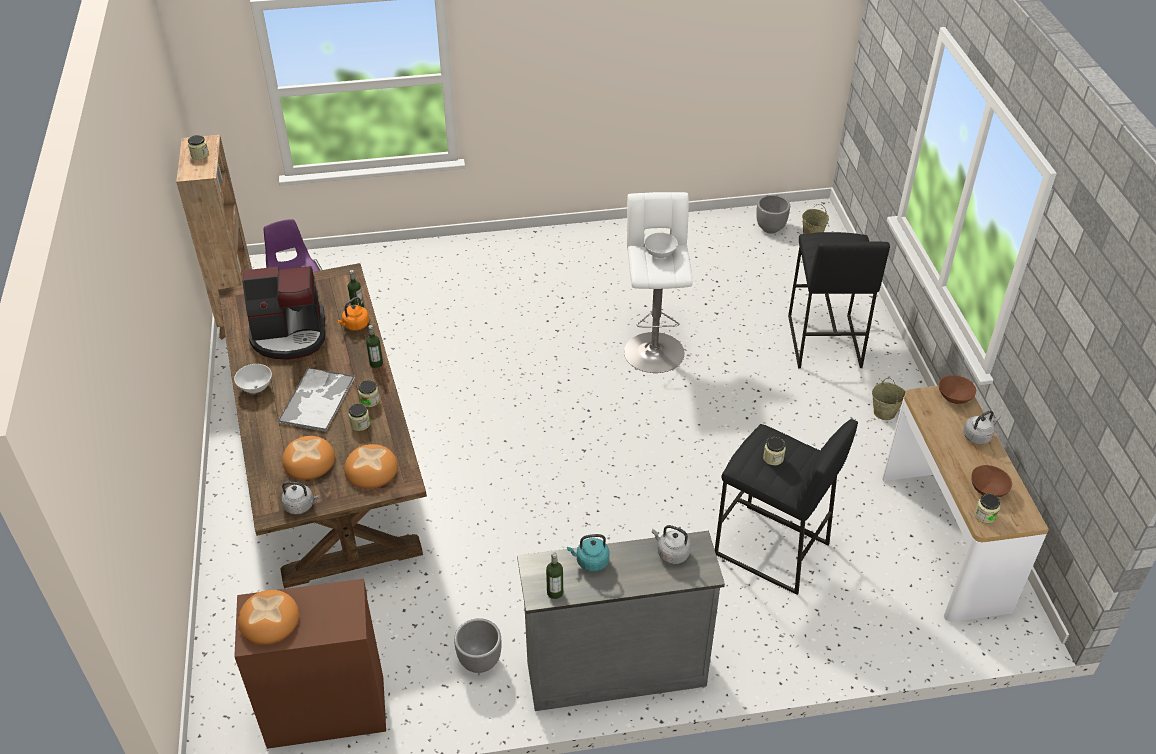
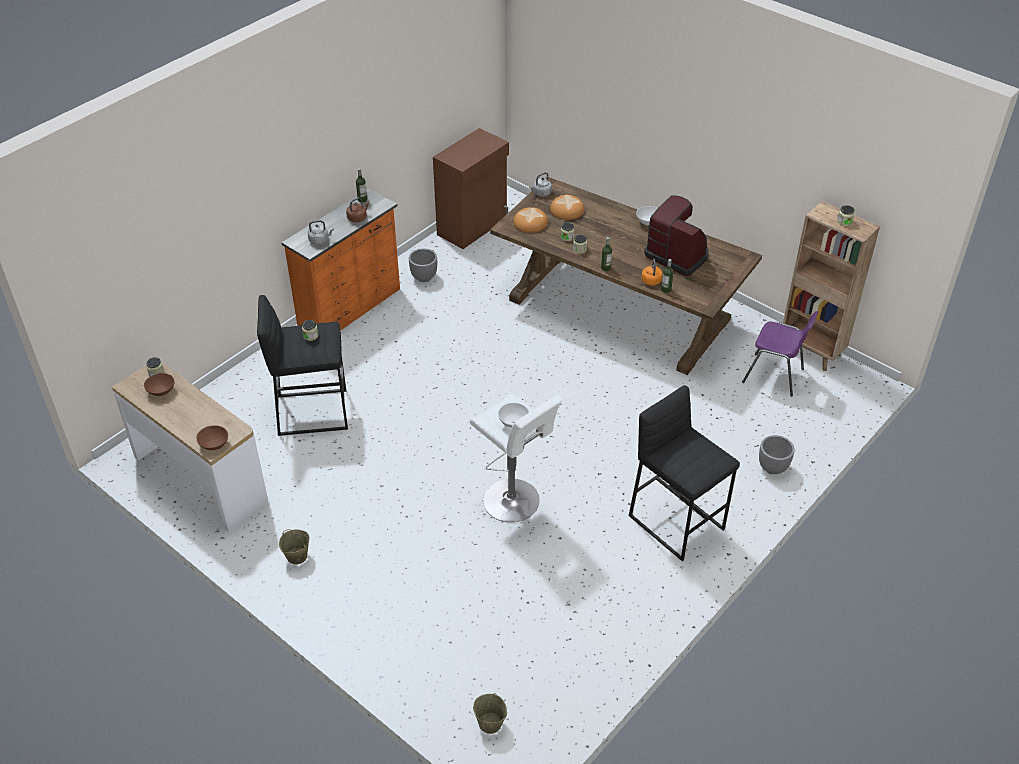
camera: 140 degrees right, 0 degrees up
(269, 619) = (482, 142): bread -> none
(289, 335) = (677, 255): coffee machine -> coffee machine turned 90 degrees clockwise
(317, 400) = (607, 235): tray -> none
(590, 561) = (358, 218): turquoise kettle -> brown kettle
(614, 672) = (351, 308): grey dresser -> orange dresser
(770, 228) = (537, 705): grey planter -> grey planter (772, 467)
(823, 341) = (389, 595): black stool -> black stool (677, 522)
(978, 436) = (183, 423): grey kettle -> none

